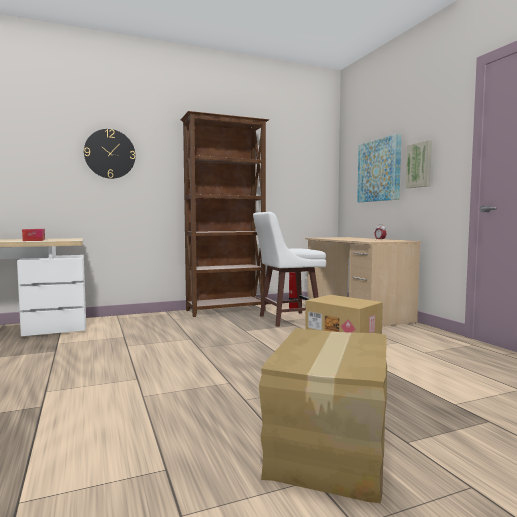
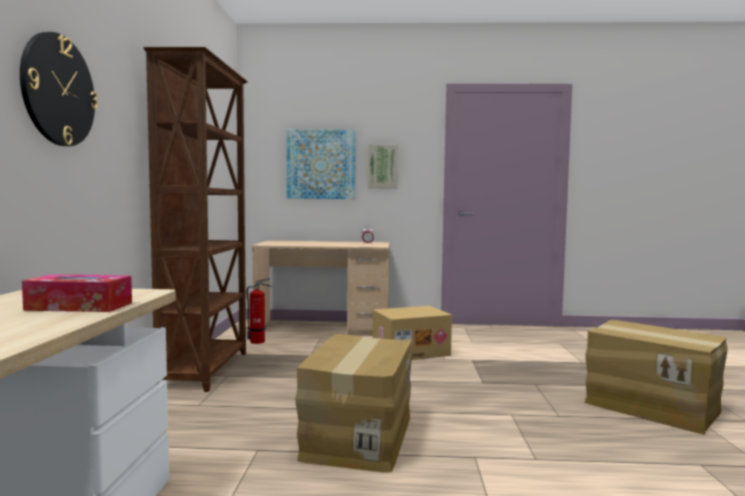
camera: 65 degrees left, 0 degrees up
(153, 349) = (357, 436): none -> cardboard box
(287, 319) = (306, 354): white stool -> none

